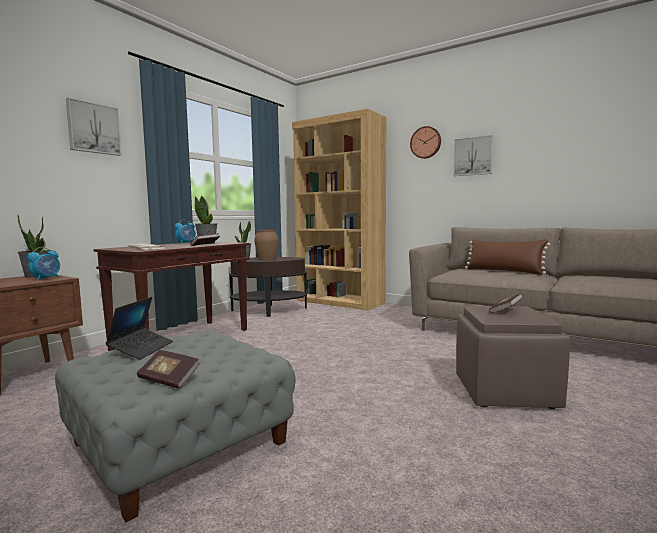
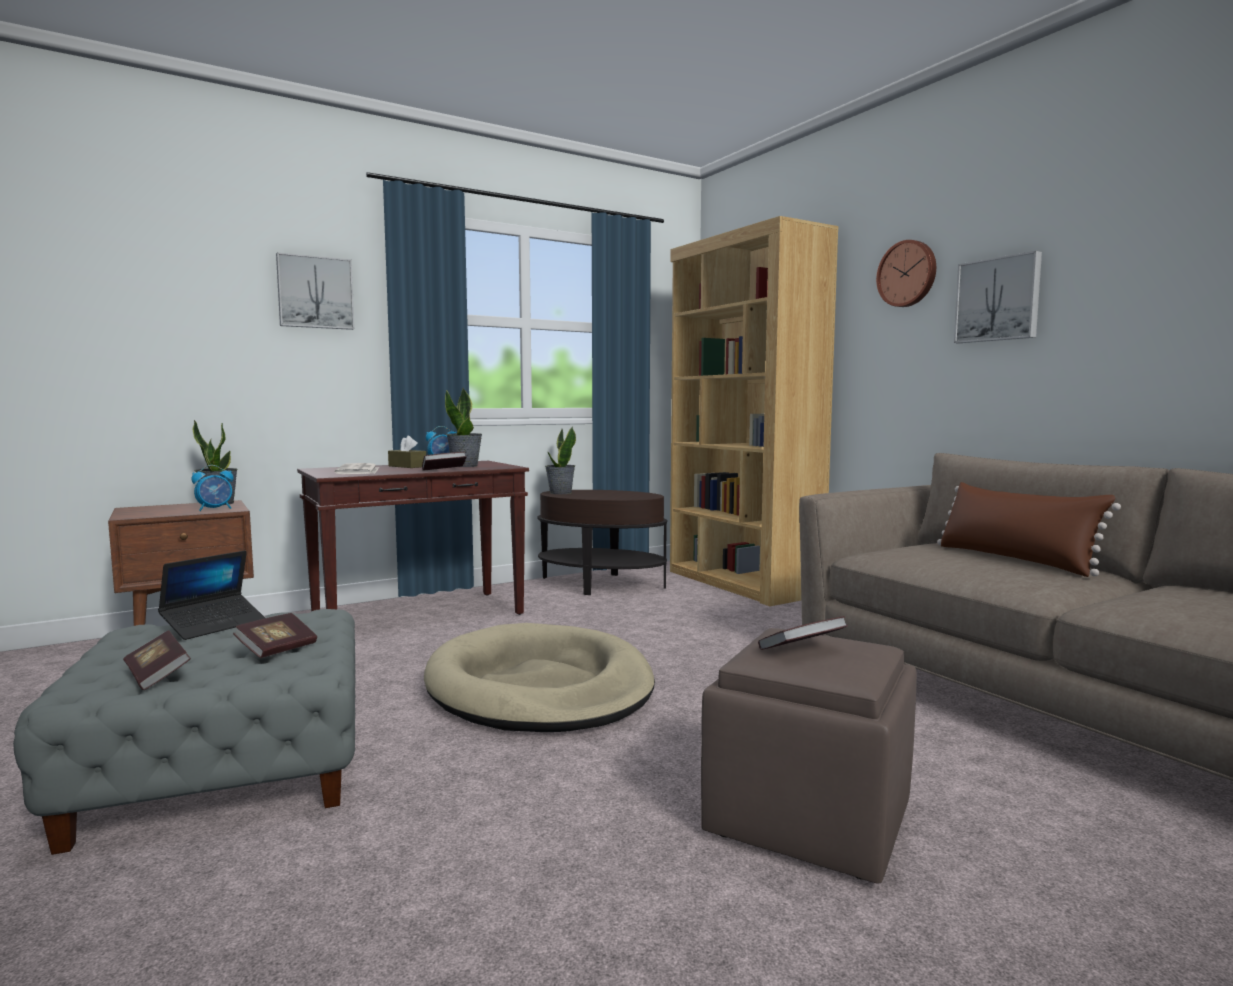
camera: 25 degrees right, 0 degrees up
(169, 245) = (407, 466): none -> brown tissue box
(220, 354) = (277, 650): none -> book
(267, 259) = (597, 495): brown vase -> none
(309, 363) = (540, 687): none -> beige dog bed

